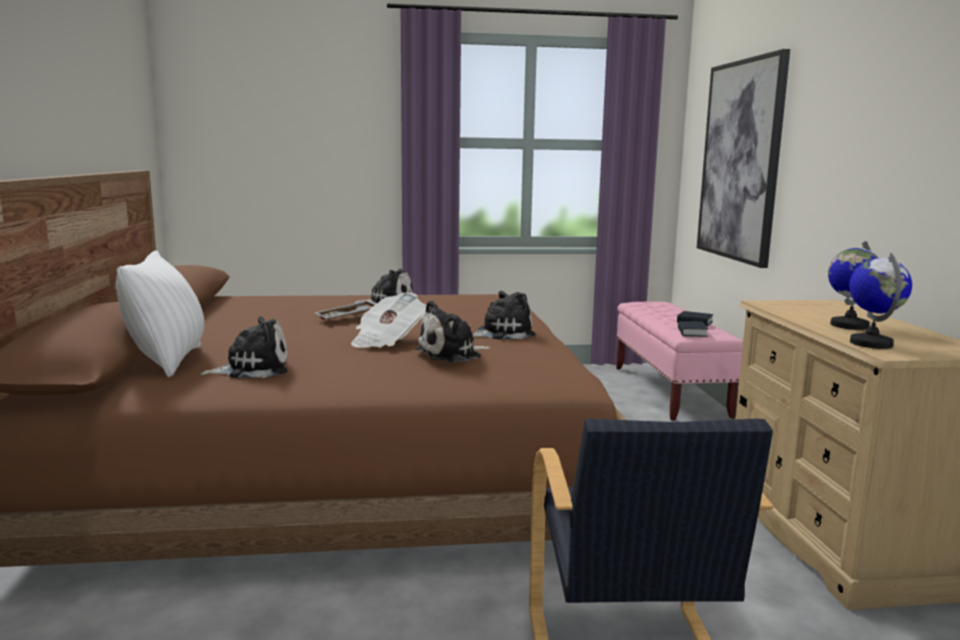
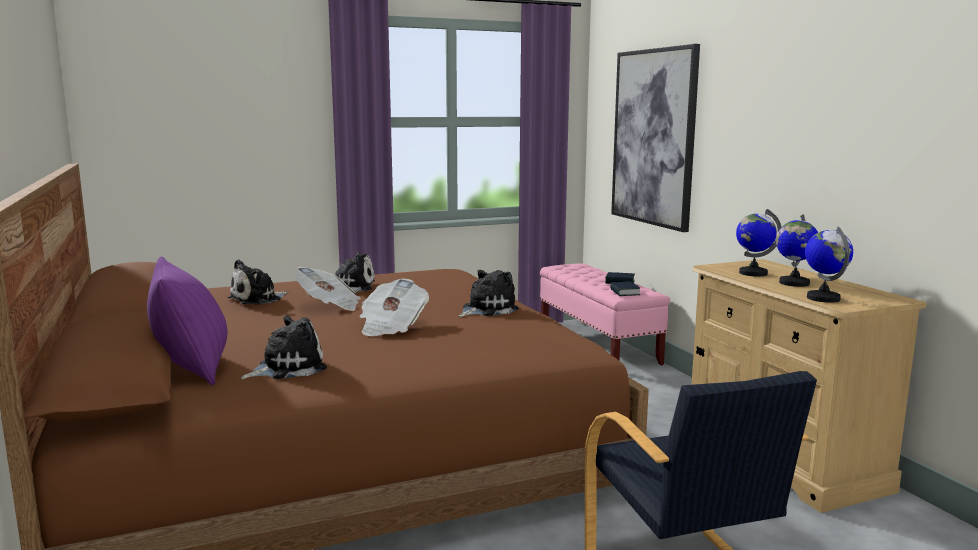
camera: 15 degrees left, 0 degrees up
(168, 361) = (192, 368): white pillow -> purple pillow
(348, 318) = (329, 305): grey tray -> newspaper
(452, 354) = (466, 335): plush toy -> plush toy (258, 299)
(806, 312) = (752, 273): none -> globe

